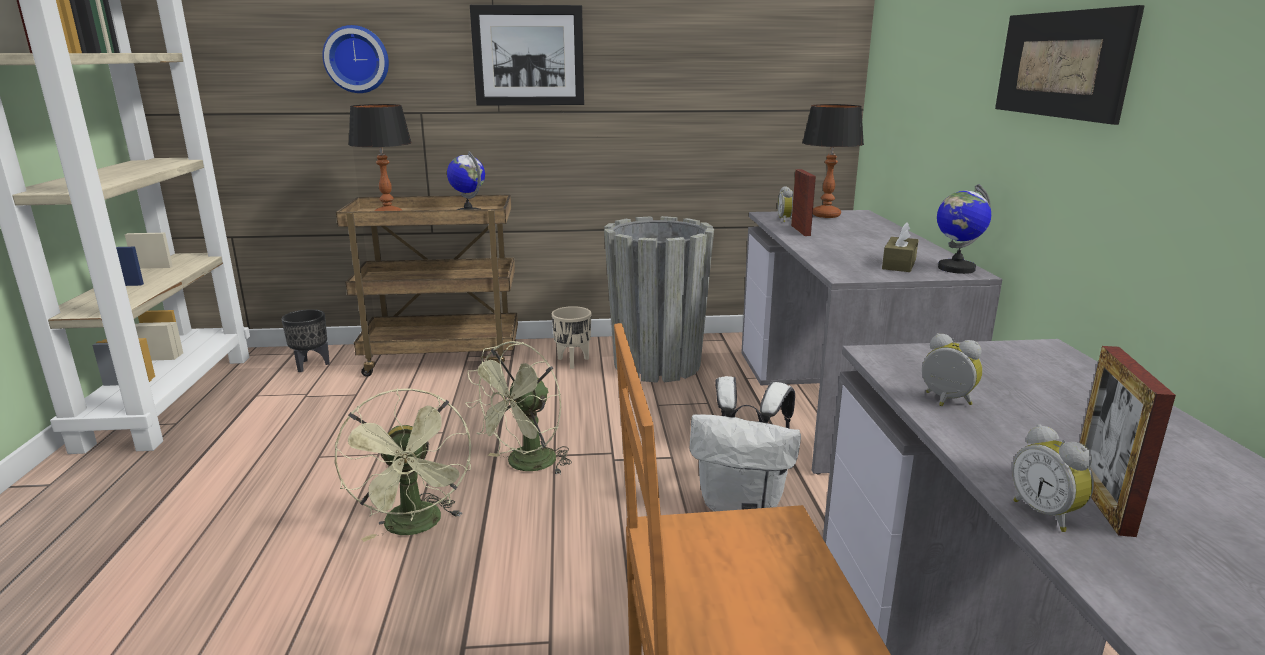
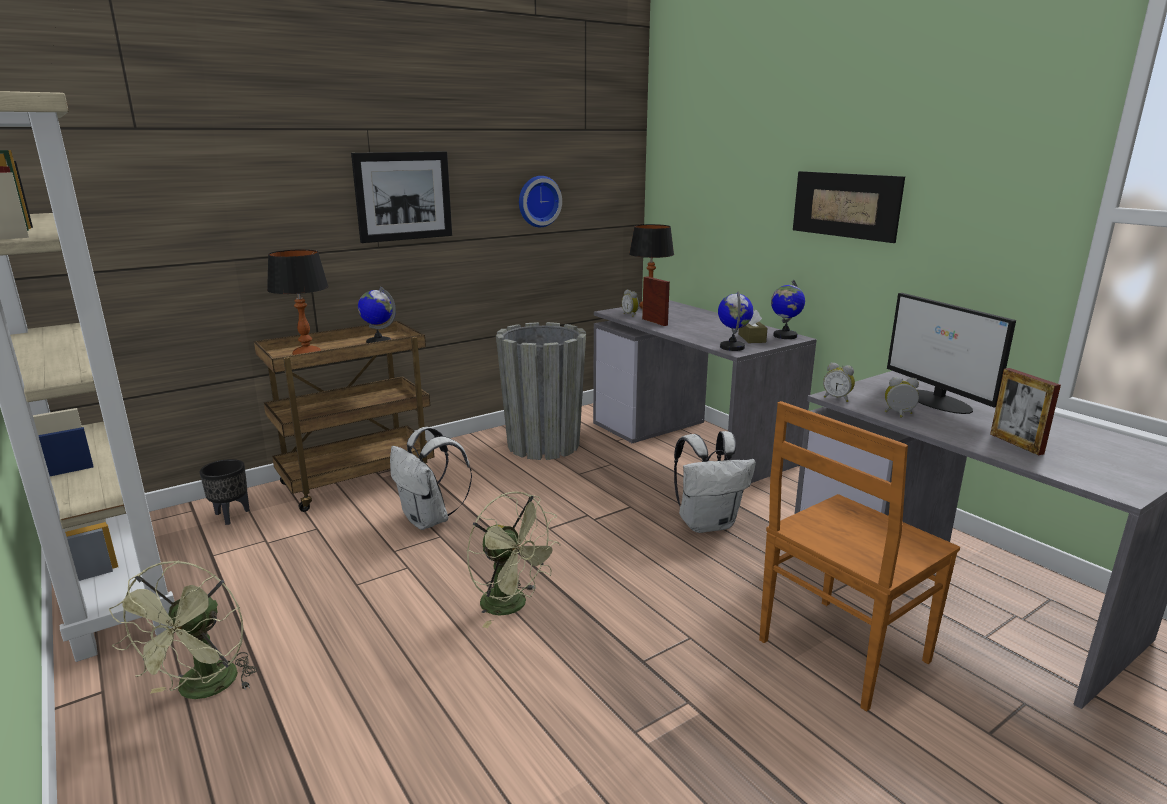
camera: 30 degrees left, 0 degrees up
(357, 59) = (244, 207): wall clock -> wall clock (538, 201)
(454, 413) = (429, 520): none -> white backpack
(525, 465) = (537, 541): green fan -> green fan (203, 690)
(572, 362) = (475, 457): beige planter -> none
(848, 271) = (732, 347): none -> globe
(1046, 514) = (1006, 454): alarm clock -> alarm clock (837, 398)
(1060, 398) = (938, 402): none -> monitor

